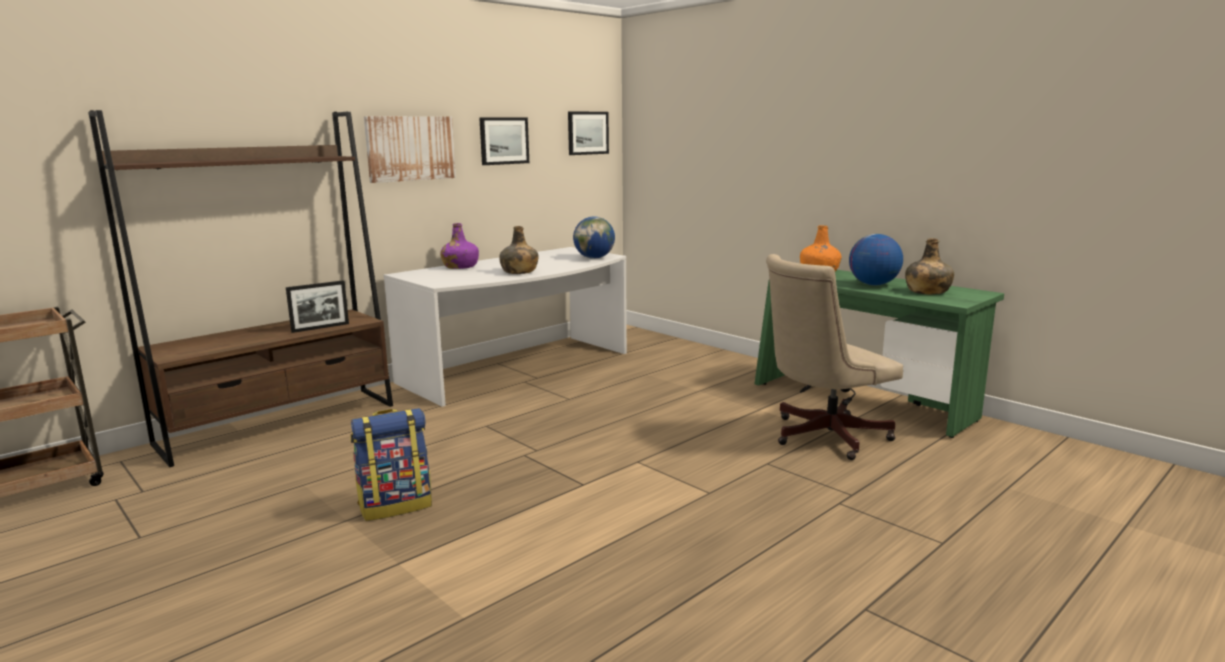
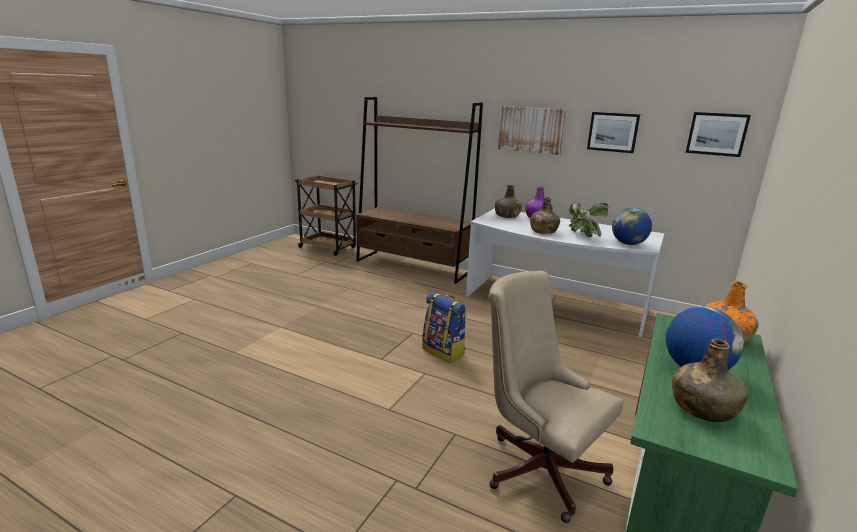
camera: 70 degrees right, 5 degrees up
(320, 328) = (430, 224): picture frame -> none
(396, 505) = (336, 313): backpack -> backpack (444, 352)
(433, 274) = (507, 216): none -> green bottle
(553, 264) = (582, 236): none -> potted plant

